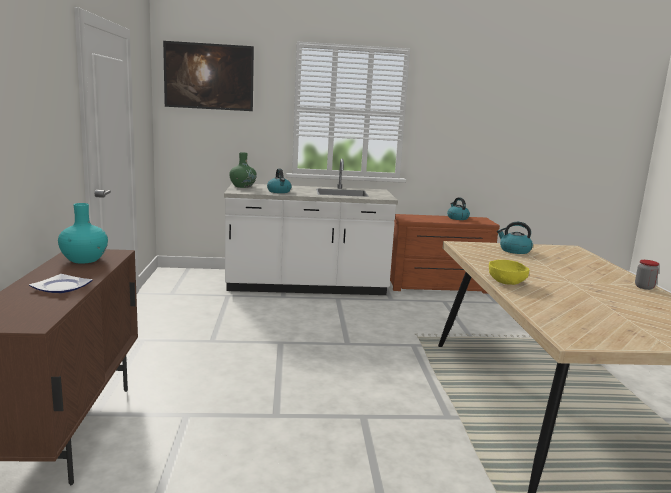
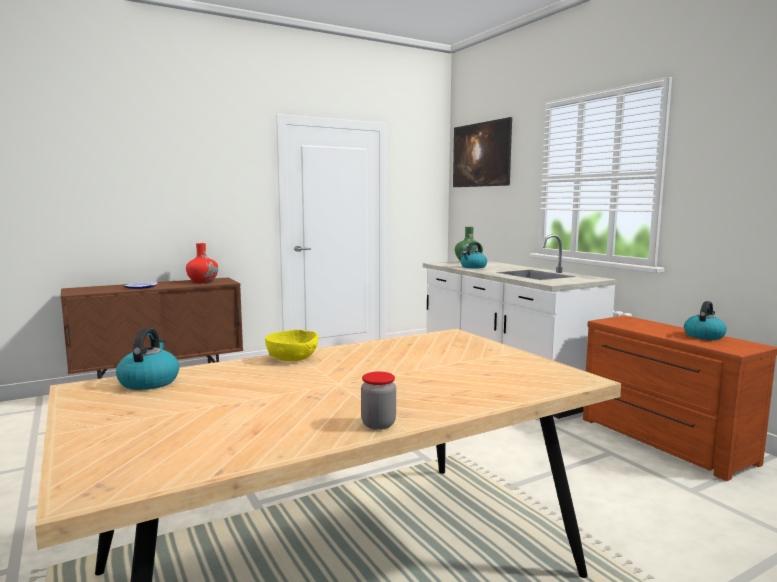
camera: 65 degrees right, 5 degrees down
(84, 260) = (202, 281): turquoise vase -> red vase
(514, 250) = (474, 353): kettle -> kettle (149, 382)

